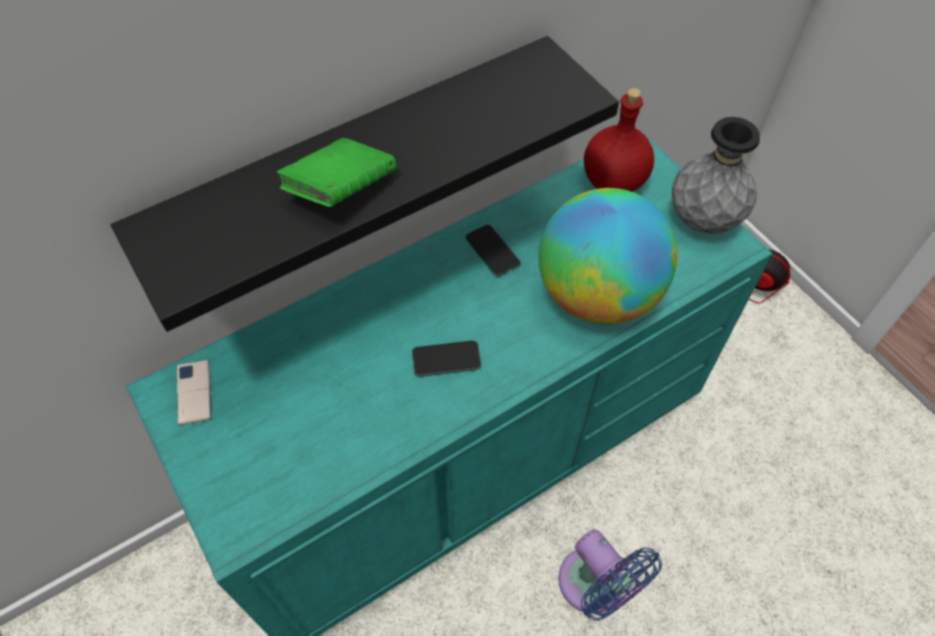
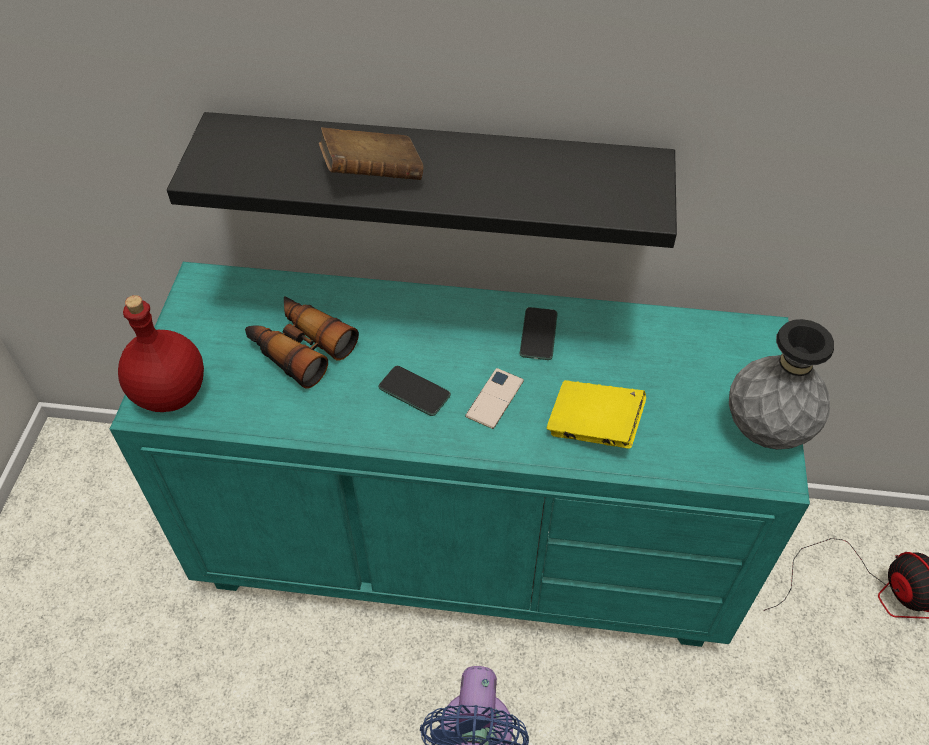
camera: 40 degrees right, 5 degrees down
(193, 392) = (219, 294): phone -> phone (494, 398)
(317, 389) = (300, 348): none -> binoculars
(341, 190) = (372, 175): green book -> brown book
(597, 295) = (593, 427): globe -> yellow book
(614, 182) = (712, 345): red bottle -> red bottle (172, 394)

